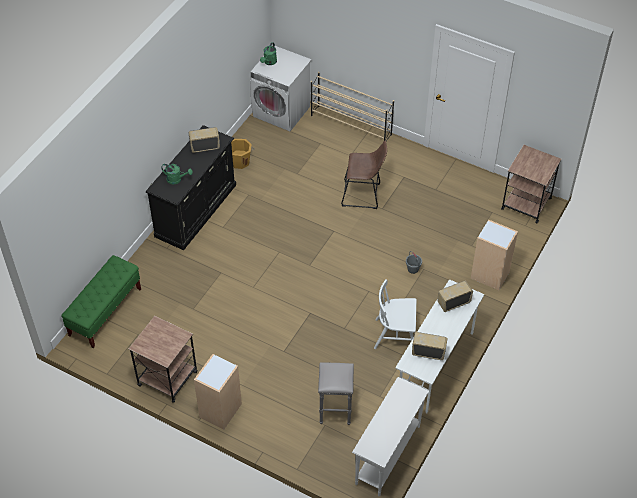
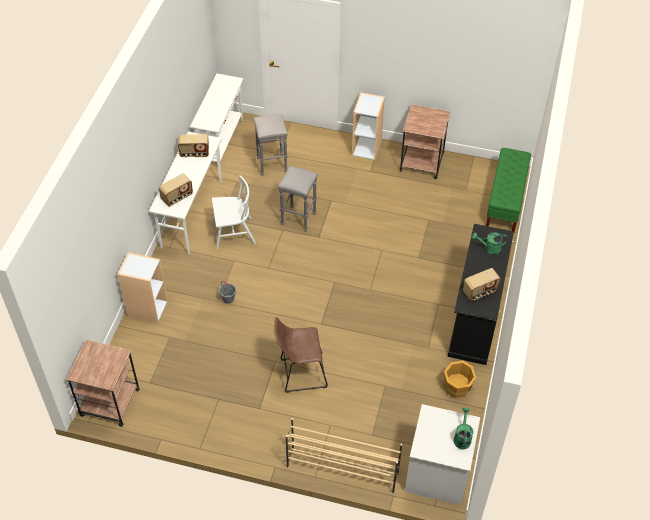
camera: 165 degrees right, 0 degrees up
(323, 337) = (299, 218): none -> grey stool

